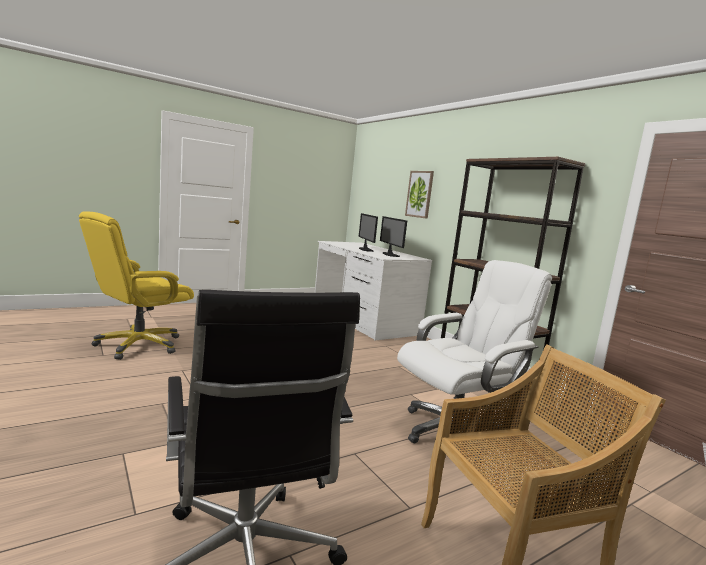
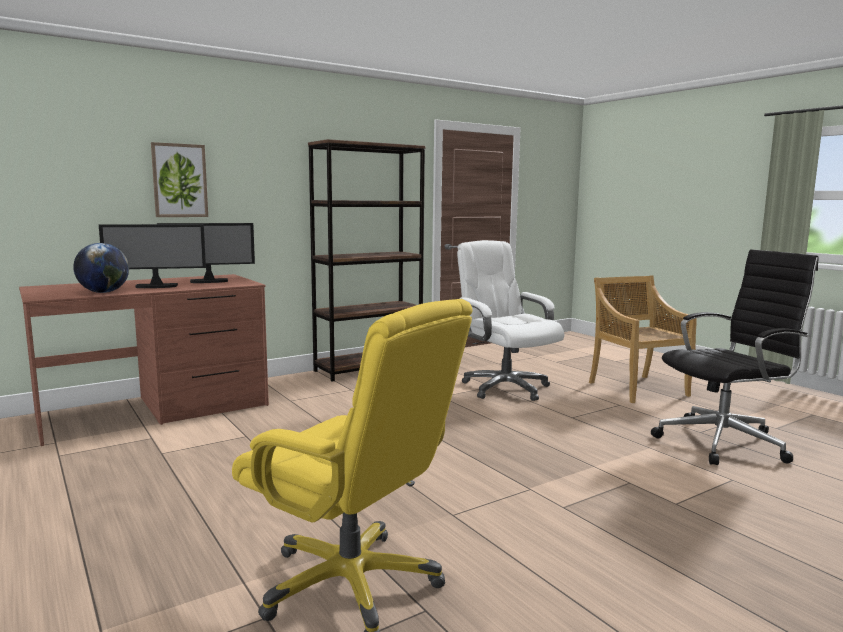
camera: 90 degrees left, 0 degrees up
(342, 245) = (103, 292): none -> globe
(363, 320) = (155, 409): white desk -> brown desk

